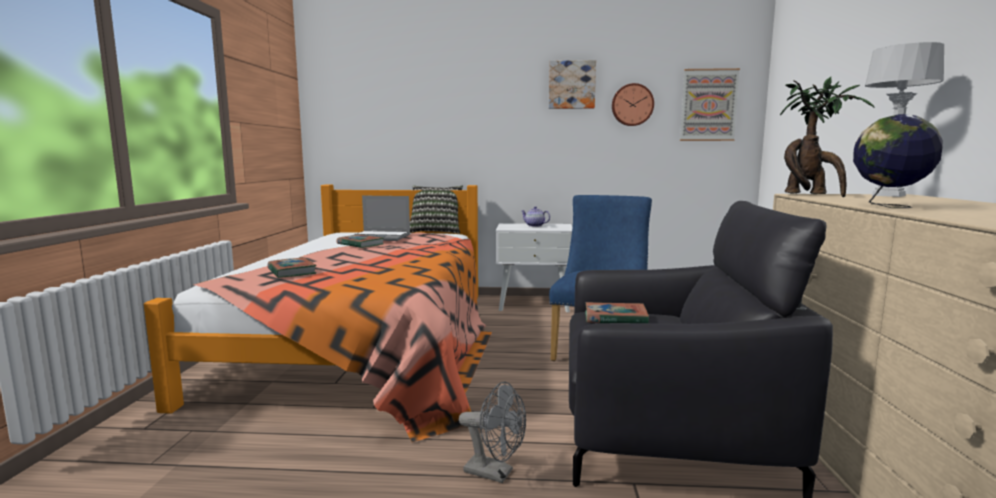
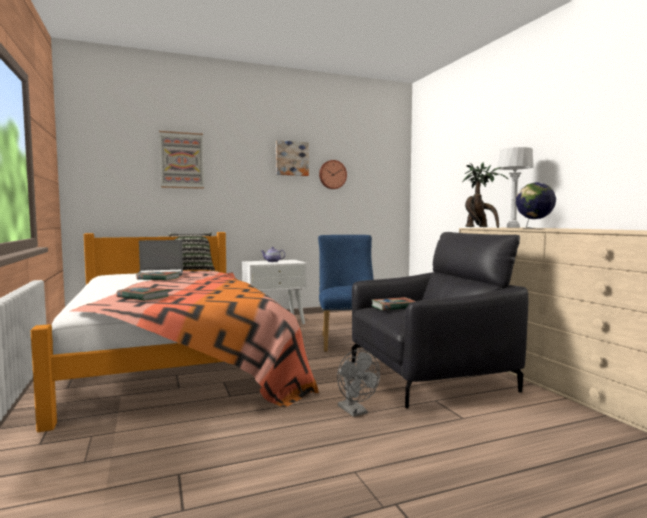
camera: 25 degrees left, 5 degrees down
(495, 473) = (355, 412): grey fan -> grey fan turned 60 degrees clockwise
(708, 105) = (378, 177): picture -> picture (182, 160)

